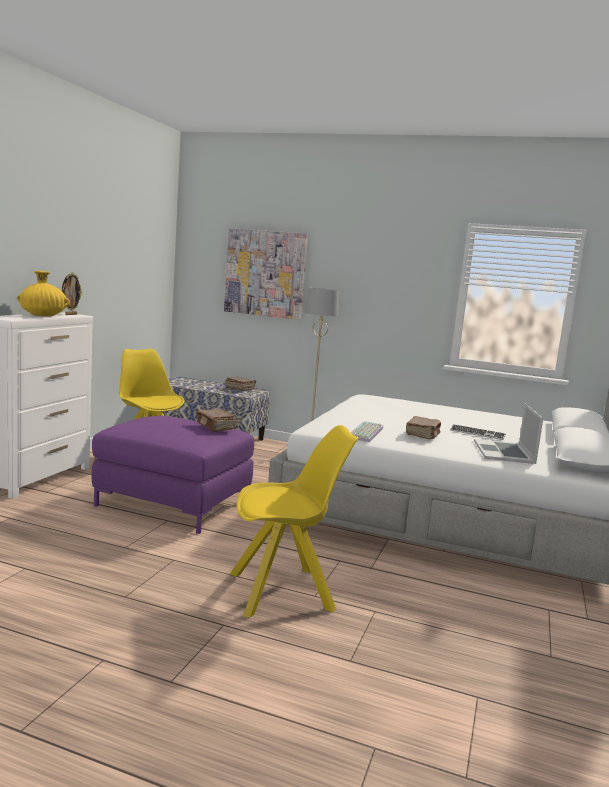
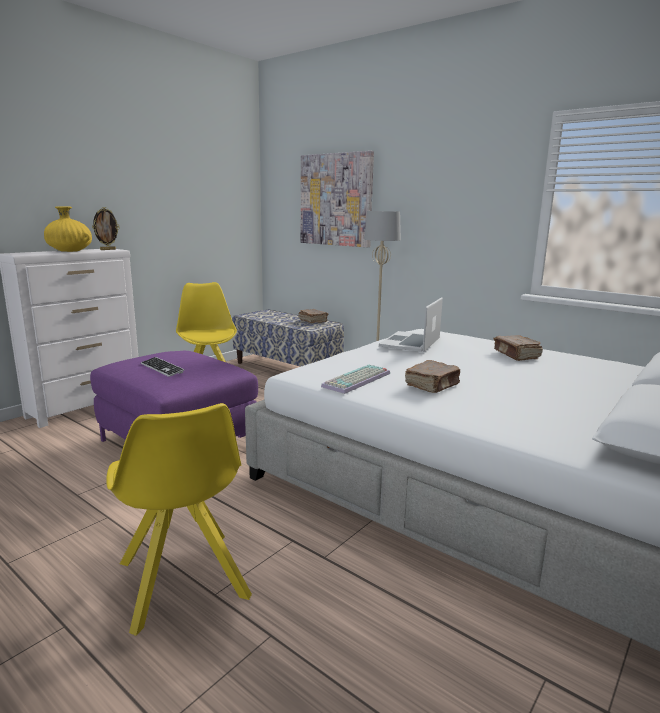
camera: 20 degrees right, 5 degrees up
(216, 427) = (214, 365): brown book -> brown book (516, 355)
(284, 592) = (183, 582): yellow chair -> yellow chair turned 60 degrees clockwise
(477, 433) = (516, 385): keyboard -> keyboard (162, 368)
(504, 452) = (530, 417): laptop -> laptop (410, 342)

